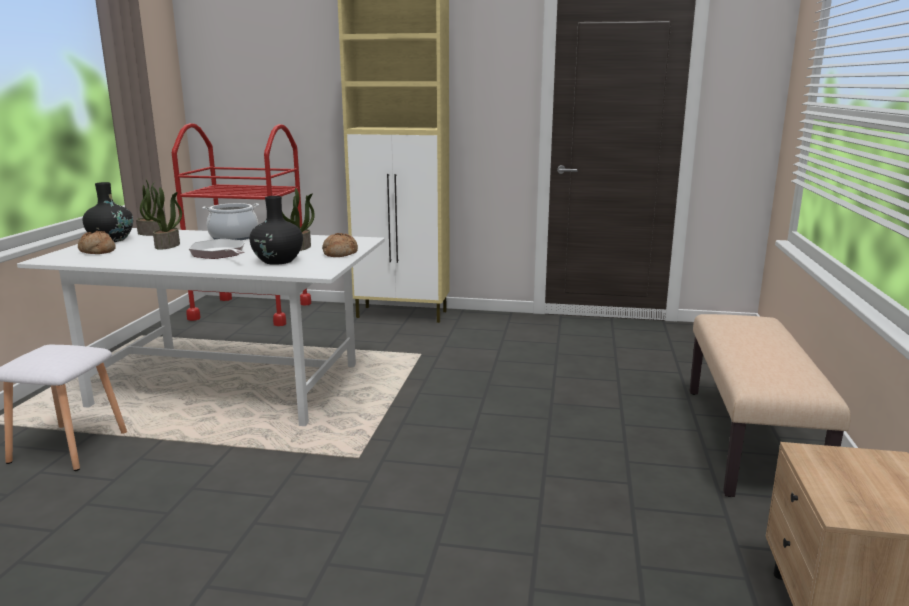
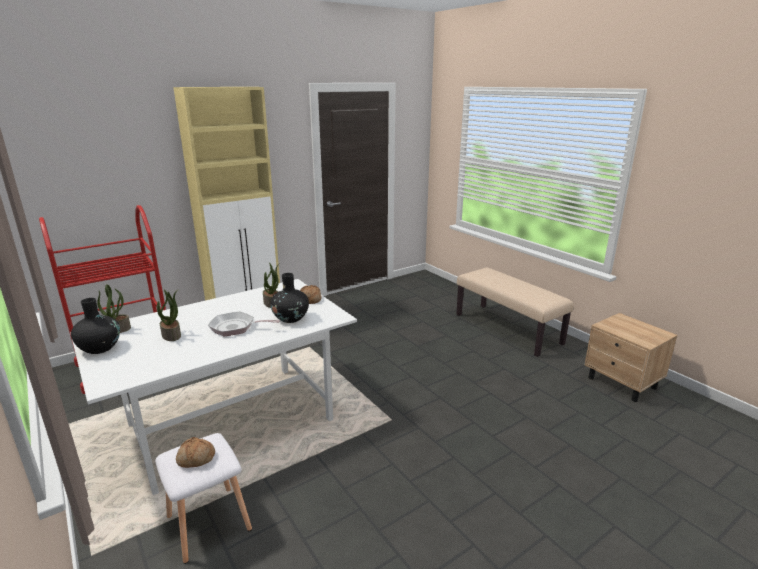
camera: 45 degrees left, 5 degrees up
(97, 251) = (126, 362): bread -> bread (195, 458)
(233, 237) = (198, 310): cooking pot -> none

